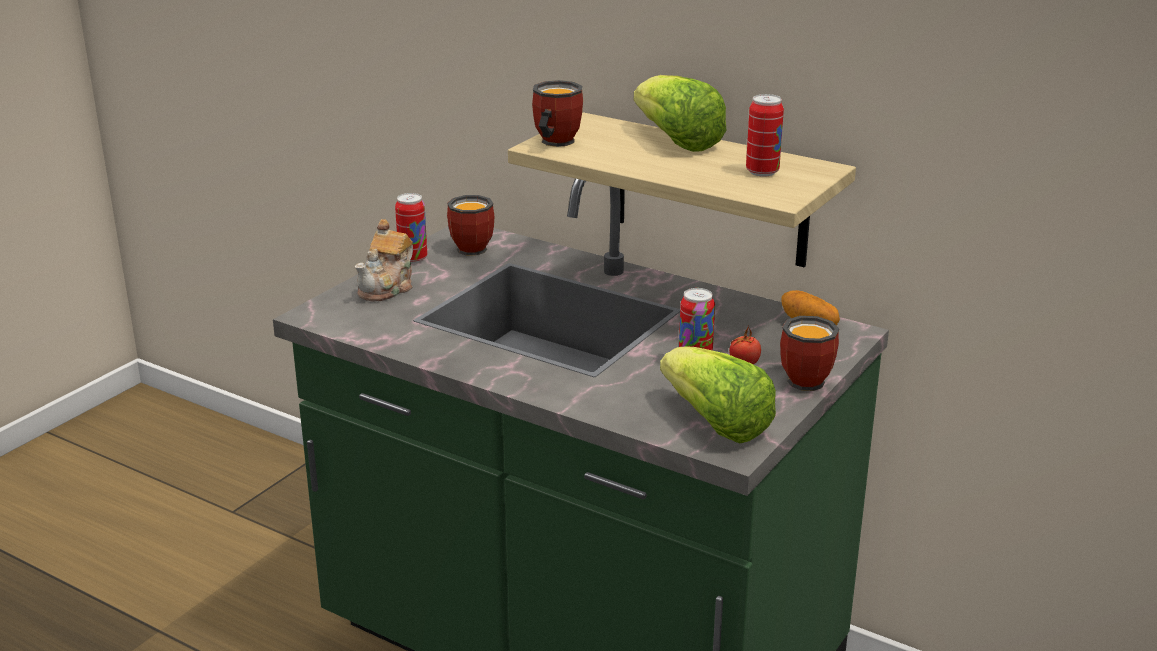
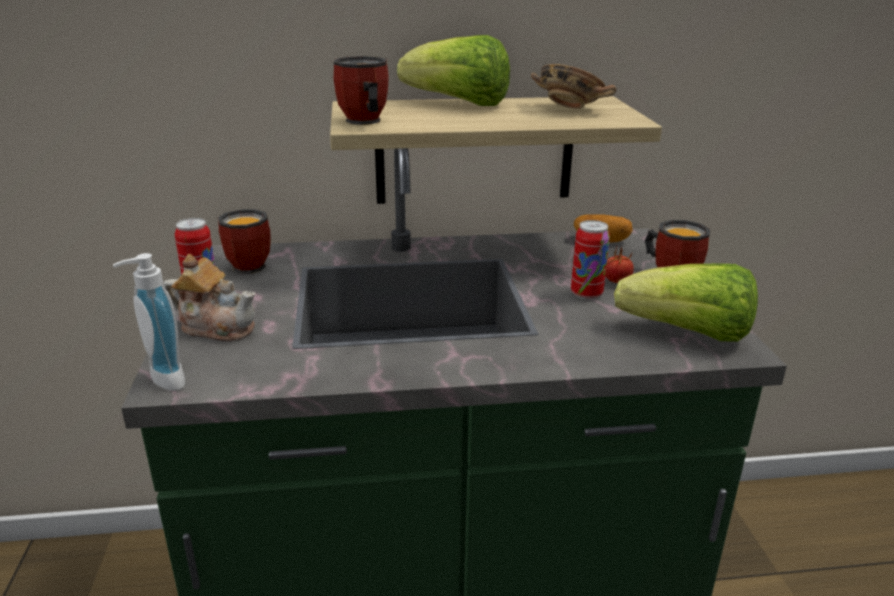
camera: 40 degrees left, 0 degrees up
(311, 311) = (161, 381): none -> soap dispenser
(388, 288) = (217, 327): teapot -> teapot turned 60 degrees counterclockwise
(762, 172) = (570, 109): can -> bowl

